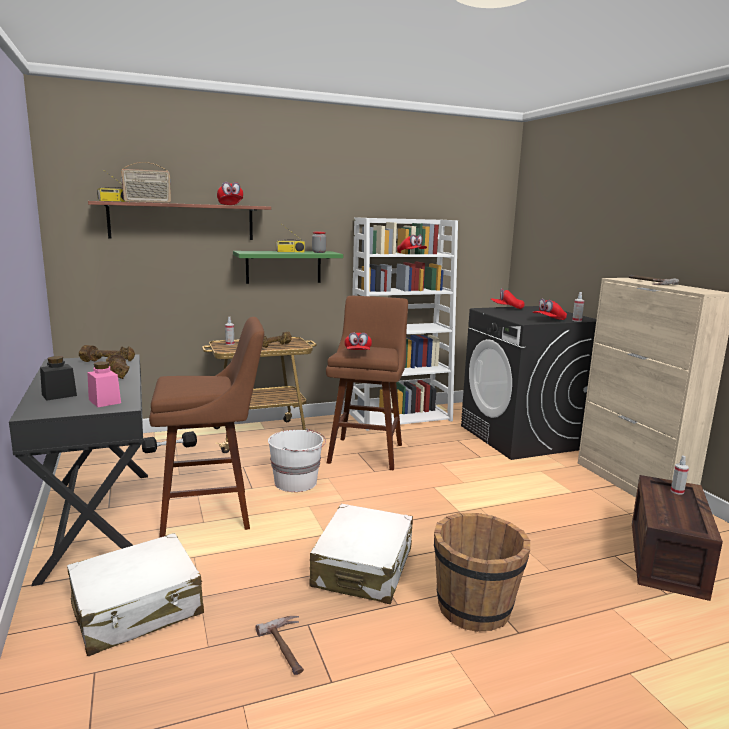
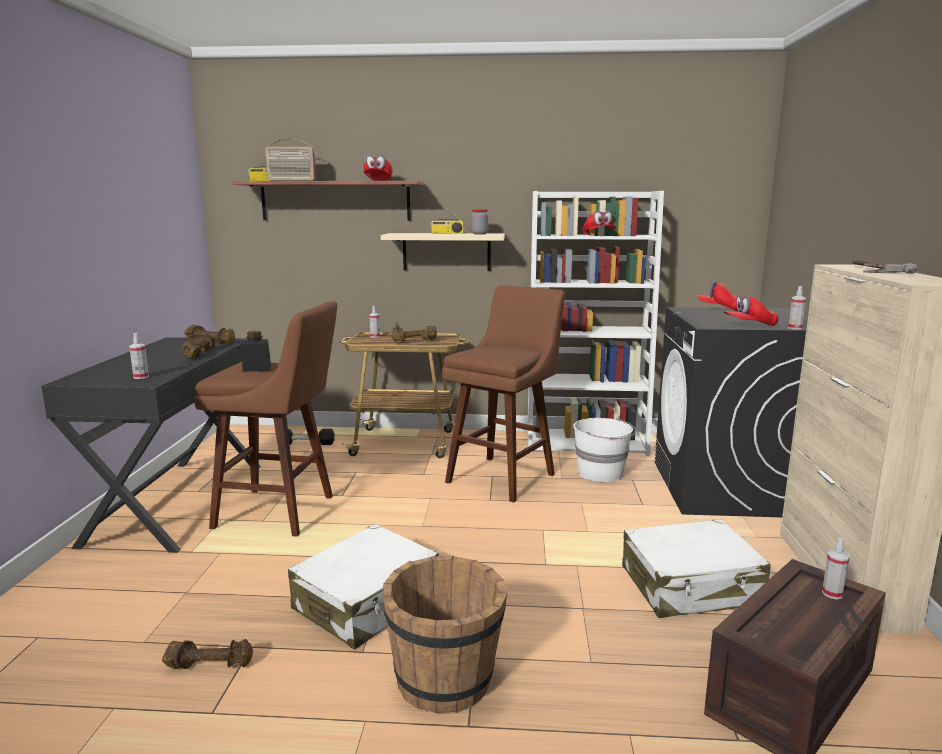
camera: 25 degrees right, 0 degrees up
(59, 395) = (117, 368): black jar -> black jar (257, 368)
(104, 401) = (141, 377): pink jar -> spray bottle
(138, 609) = (126, 590): white suitcase -> white suitcase (691, 586)
(283, 267) = (446, 251): green shelf -> beige shelf
(289, 647) = (210, 665): hammer -> brown dumbbell
(296, 482) = (392, 497): white bucket -> white bucket (601, 473)
(357, 353) = (478, 353): red cap -> none

